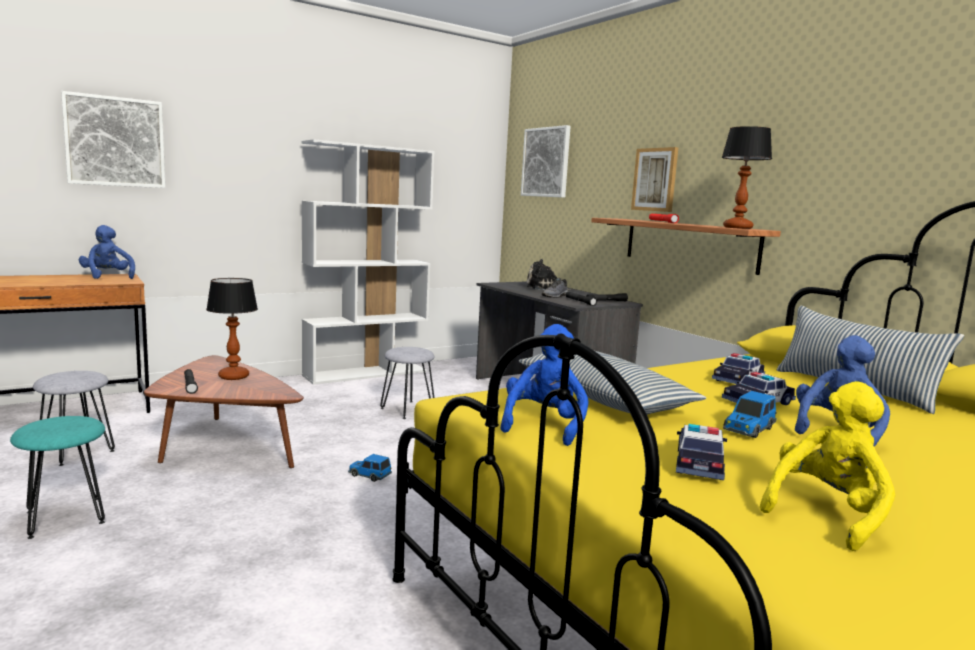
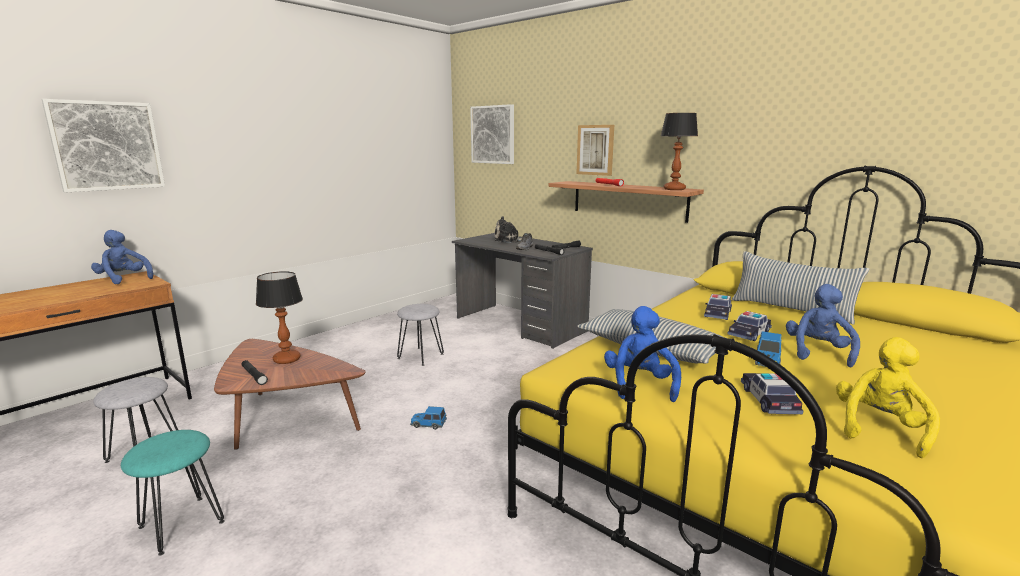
camera: 15 degrees left, 5 degrees up
(366, 373) = (364, 326): white bookcase -> none

